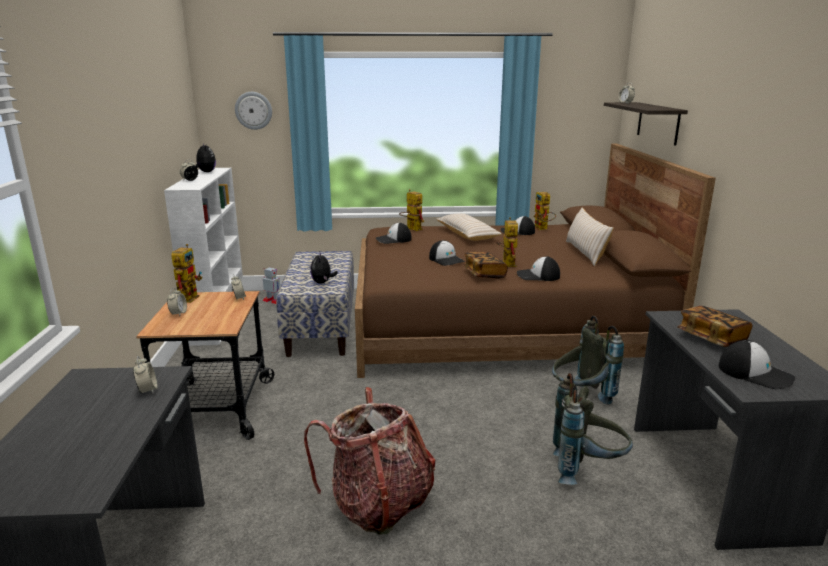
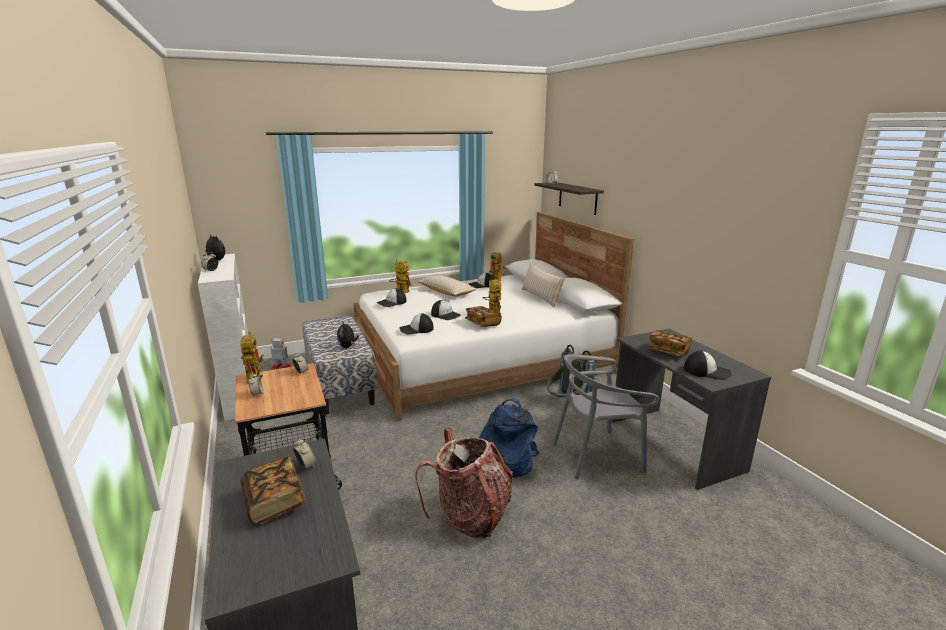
camera: 20 degrees left, 0 degrees up
(85, 420) = (274, 502): none -> book
(253, 110) = (248, 200): wall clock -> none
(456, 448) = (503, 460): none -> blue backpack
(500, 324) = (481, 359): brown bed -> white bed
(538, 276) = (521, 320): cap -> cap (416, 329)
(586, 469) = (597, 456): grey backpack -> grey chair

